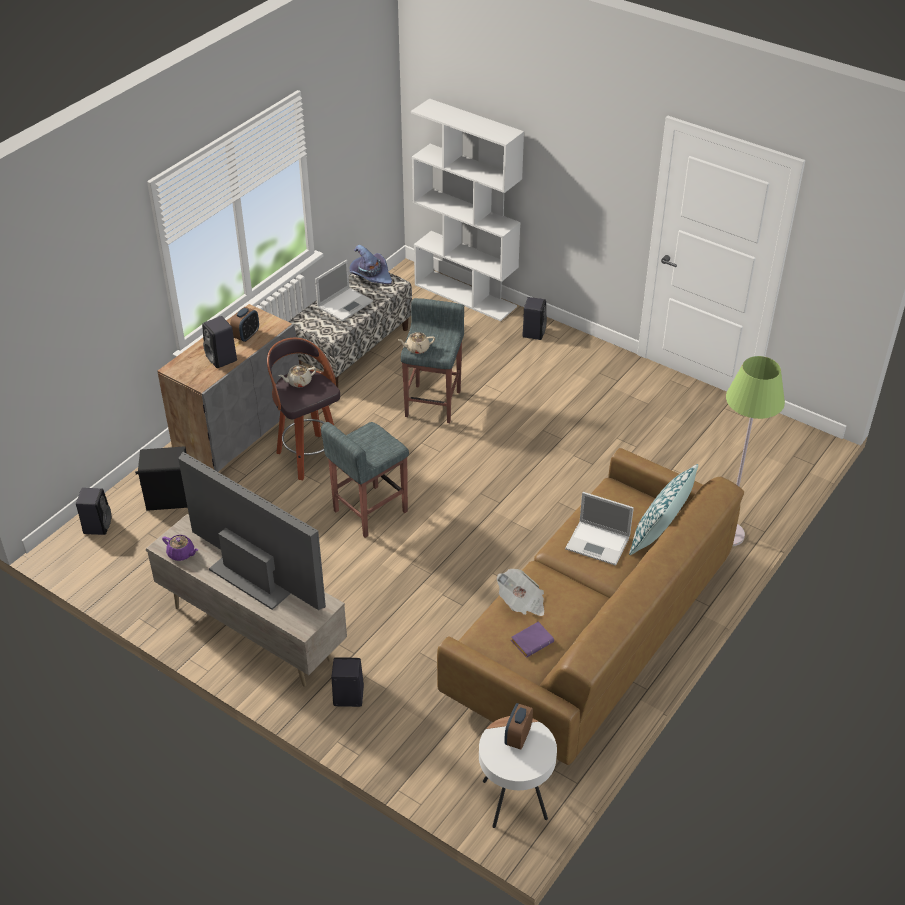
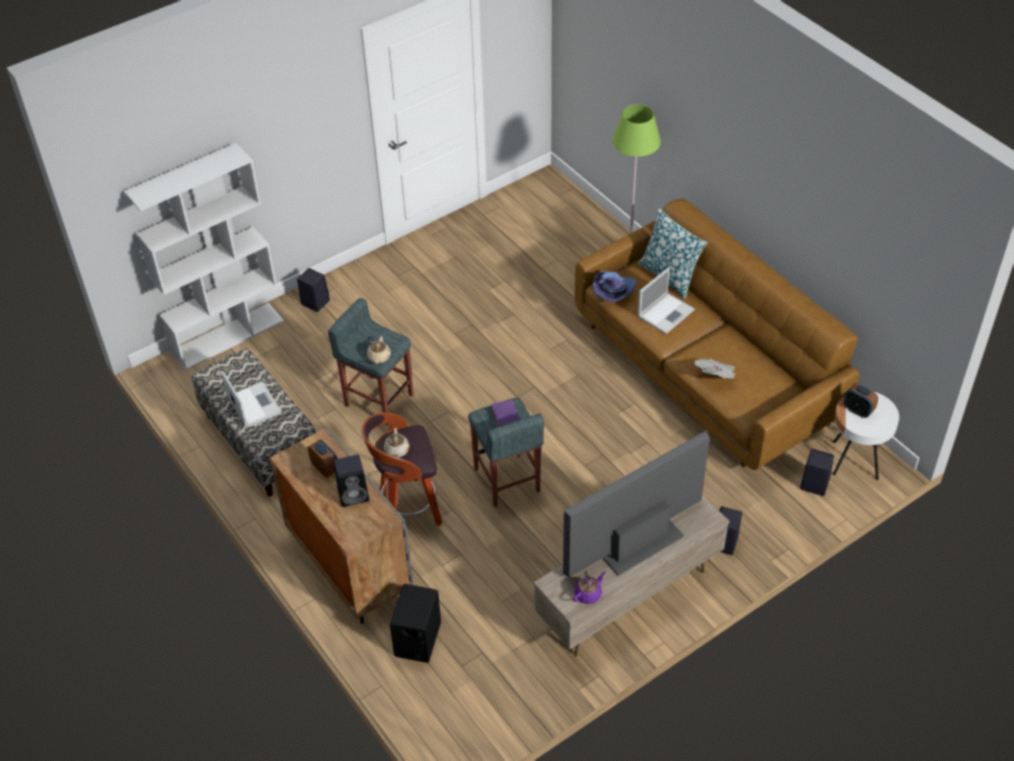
camera: 70 degrees left, 5 degrees up
(97, 525) = (430, 711): black speaker -> black speaker (813, 484)
(370, 275) = (215, 375): purple hat -> purple hat (614, 292)
(532, 641) = (758, 380): purple book -> purple book (504, 416)

